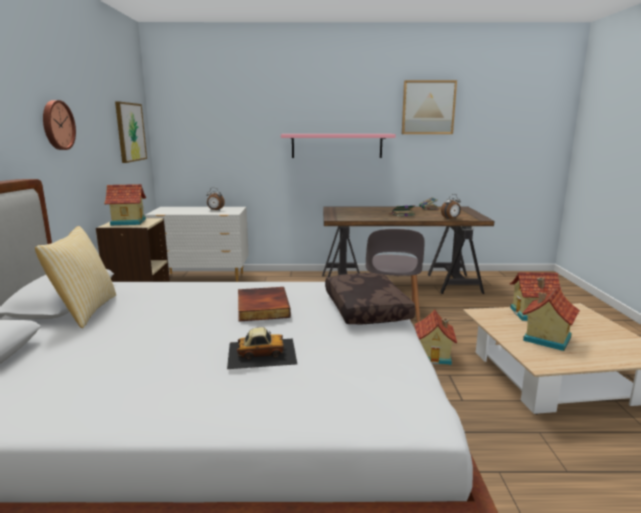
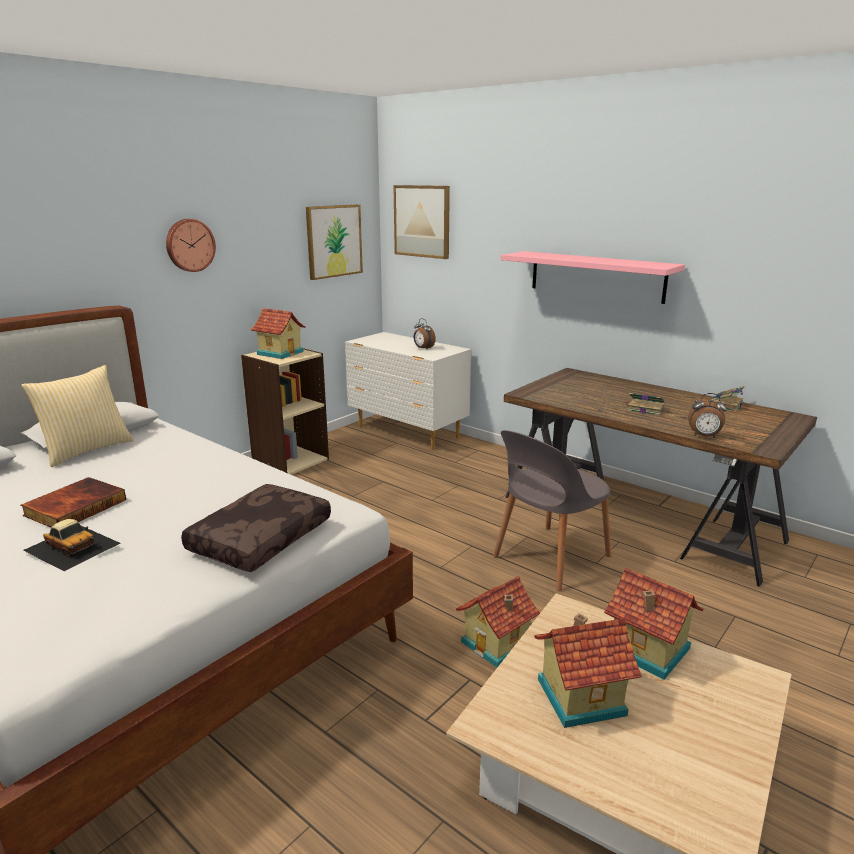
camera: 40 degrees right, 5 degrees up
(261, 307) = (186, 497): book -> book (75, 507)
(428, 107) = (759, 222): picture -> picture (422, 221)

